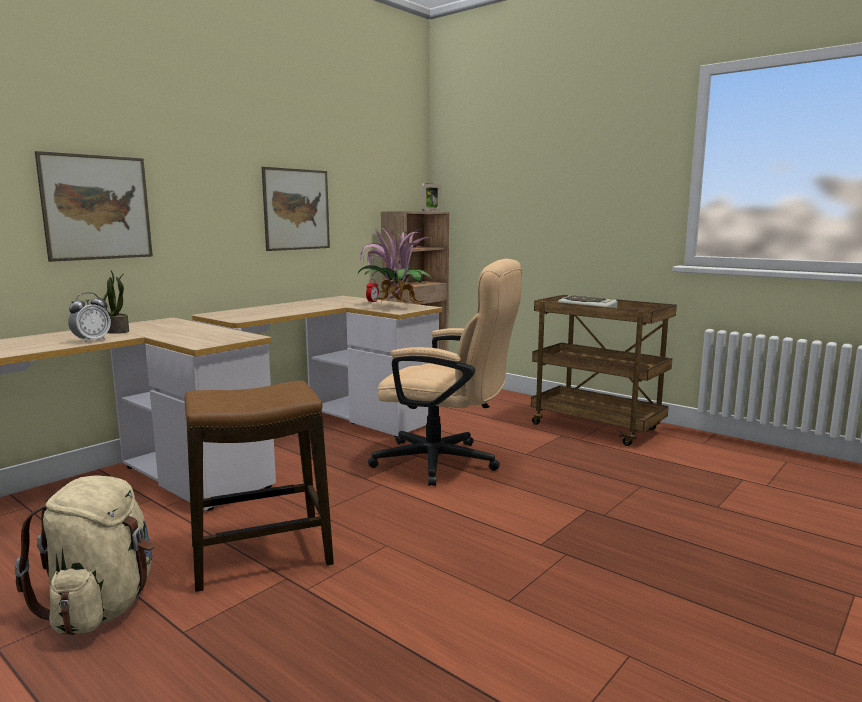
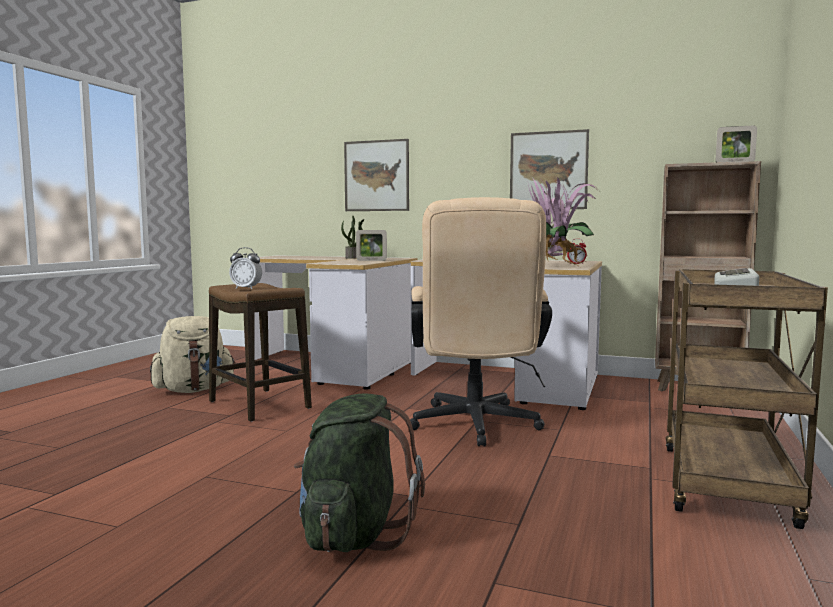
camera: 70 degrees right, 5 degrees down
(91, 341) = (319, 258): alarm clock -> alarm clock (246, 288)
(193, 330) = (371, 260): none -> picture frame
(654, 539) = (353, 534): none -> green backpack

